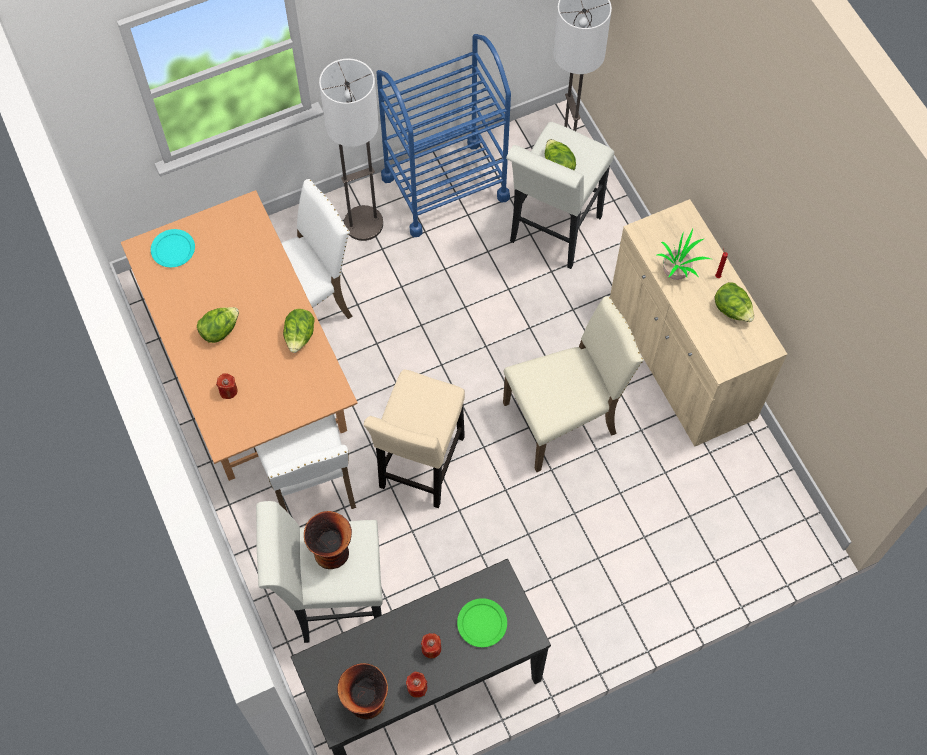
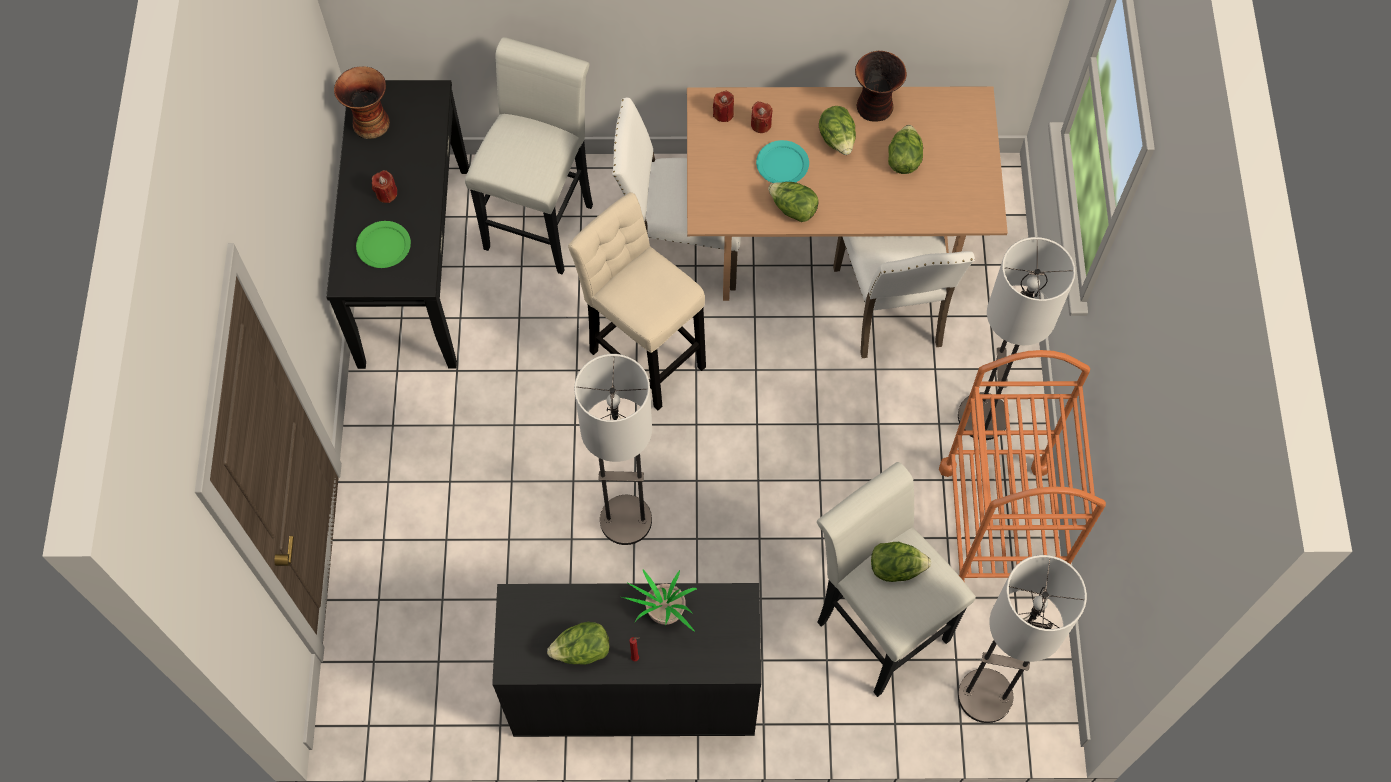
camera: 115 degrees right, 0 degrees up
(173, 249) = (960, 129): turquoise plate -> turquoise plate (782, 164)
(218, 278) = (903, 159): none -> lettuce
(332, 552) = (532, 149): vase -> vase (875, 108)
(417, 687) = (358, 168): red candle -> red candle (723, 113)
(445, 187) = (998, 528): blue cart -> orange cart
(563, 419) = (625, 521): beige chair -> floor lamp
(680, 359) = (634, 690): beige cabinet -> black cabinet

